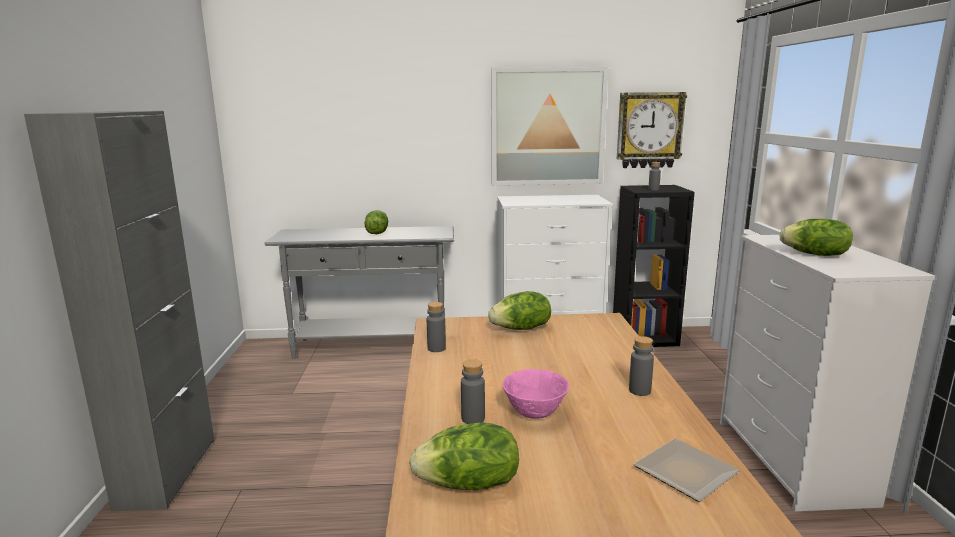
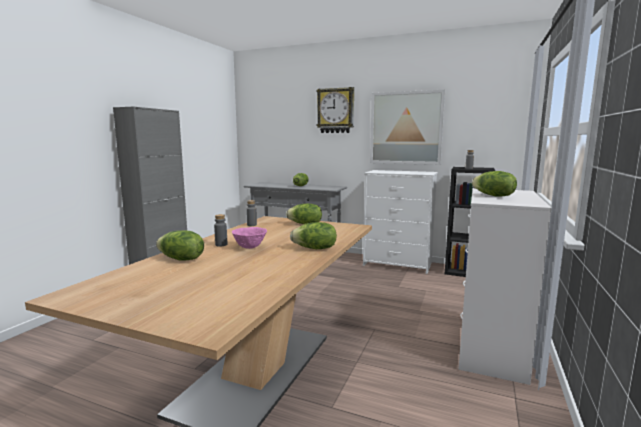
camera: 25 degrees right, 5 degrees down
(639, 391) = (315, 248): grey bottle -> lettuce
(649, 130) = (475, 130): wall clock -> wall clock (336, 110)
(686, 475) = (273, 273): plate -> none

